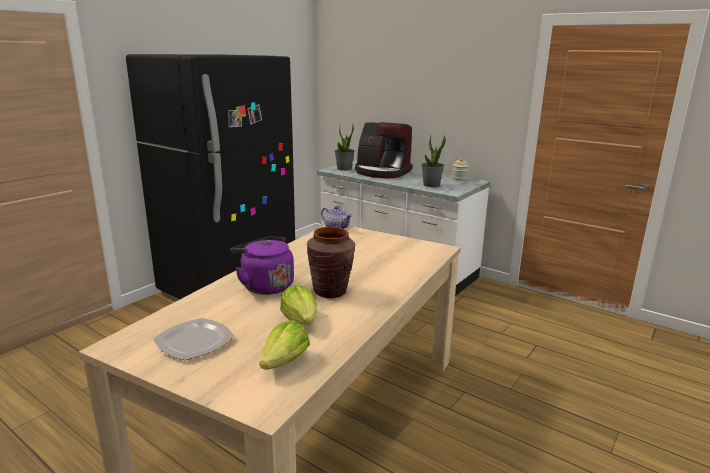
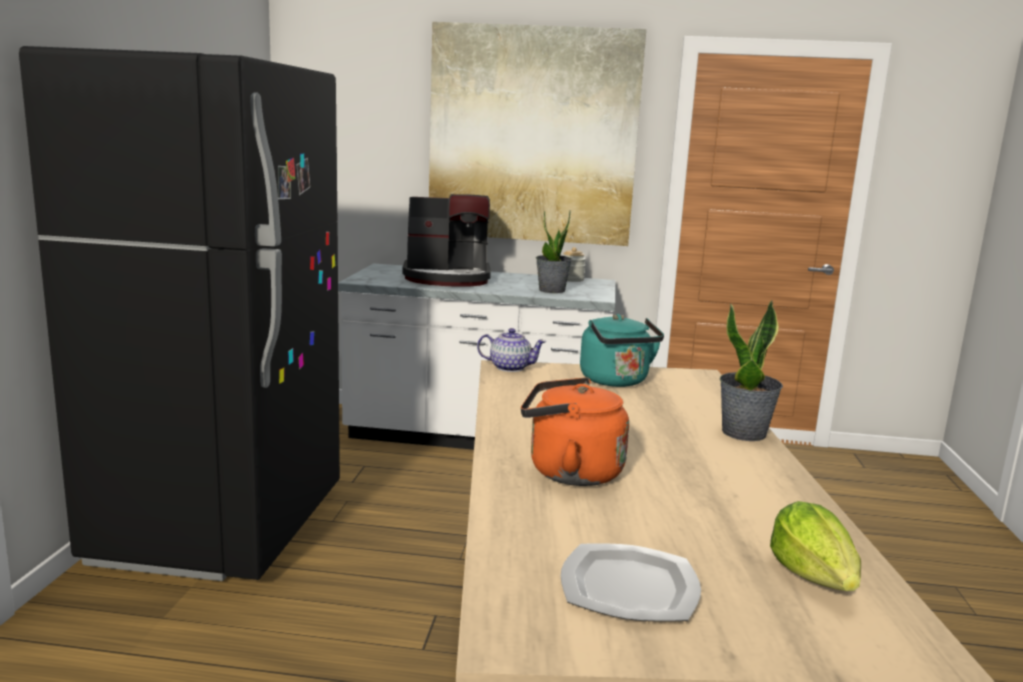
camera: 30 degrees left, 5 degrees down
(265, 286) = (569, 472): purple kettle -> orange kettle
(301, 320) = (716, 510): lettuce -> none
(330, 291) = (676, 459): brown vase -> none
(344, 169) = (379, 277): potted plant -> potted plant (744, 433)
(381, 244) = (616, 381): none -> turquoise kettle
(444, 85) = (533, 136): none -> picture

